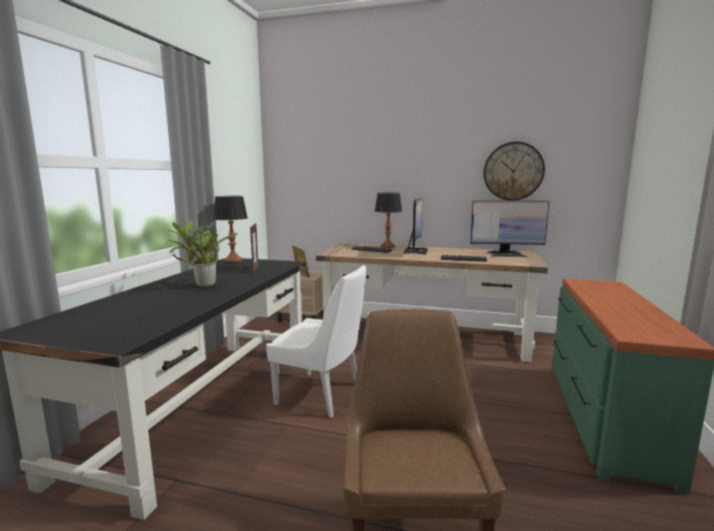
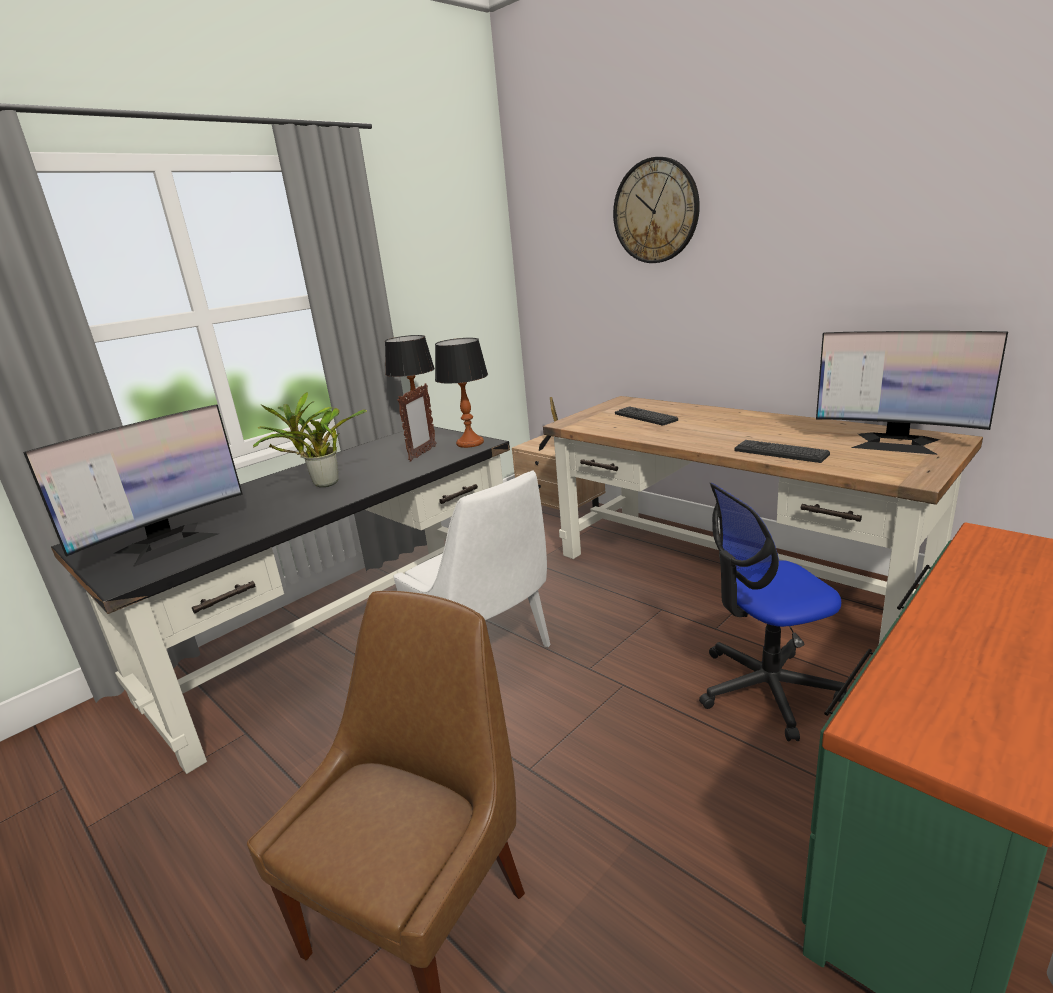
camera: 30 degrees right, 10 degrees up
(387, 246) = (684, 409): table lamp -> table lamp (469, 443)
(415, 251) = (719, 423): monitor -> monitor (167, 543)
(487, 381) = (766, 689): none -> office chair
(513, 171) = (947, 258): wall clock -> wall clock (655, 211)

